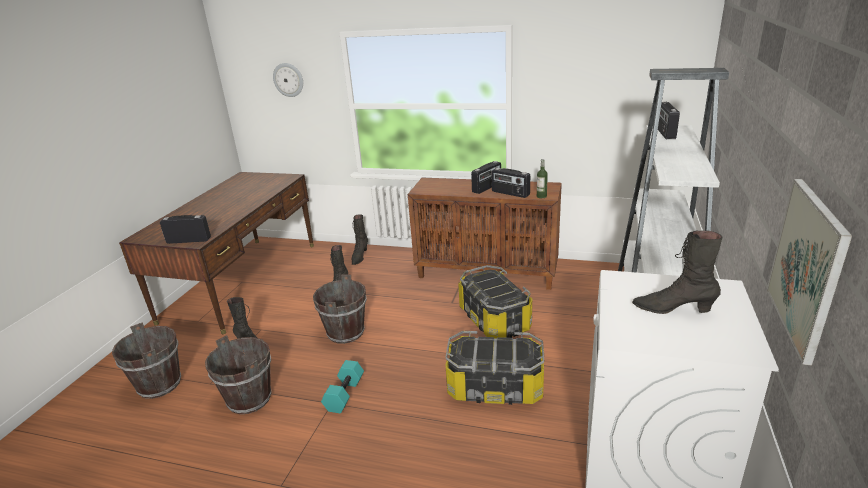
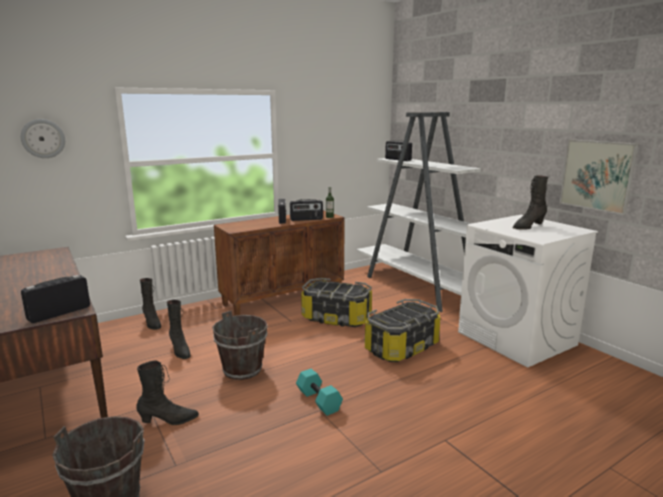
camera: 50 degrees left, 10 degrees down
(250, 399) = (244, 449): brown bucket -> none

